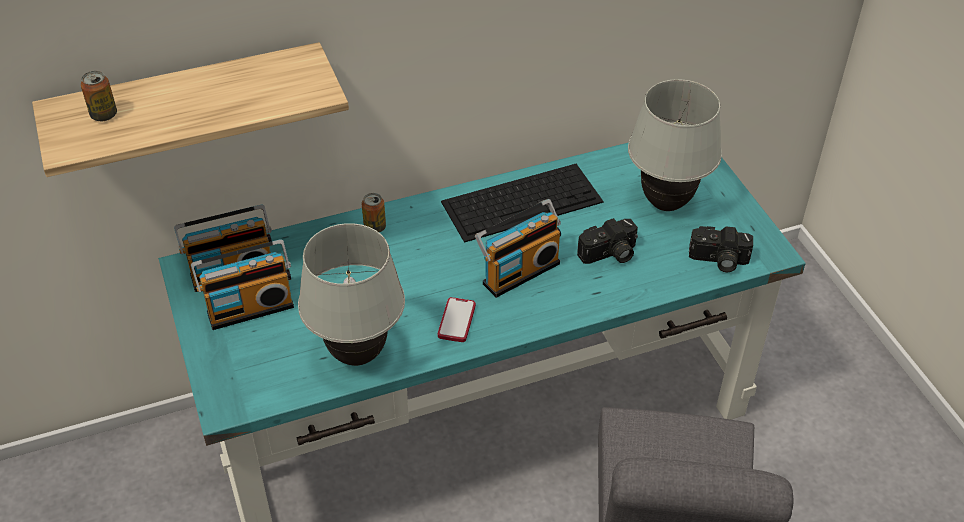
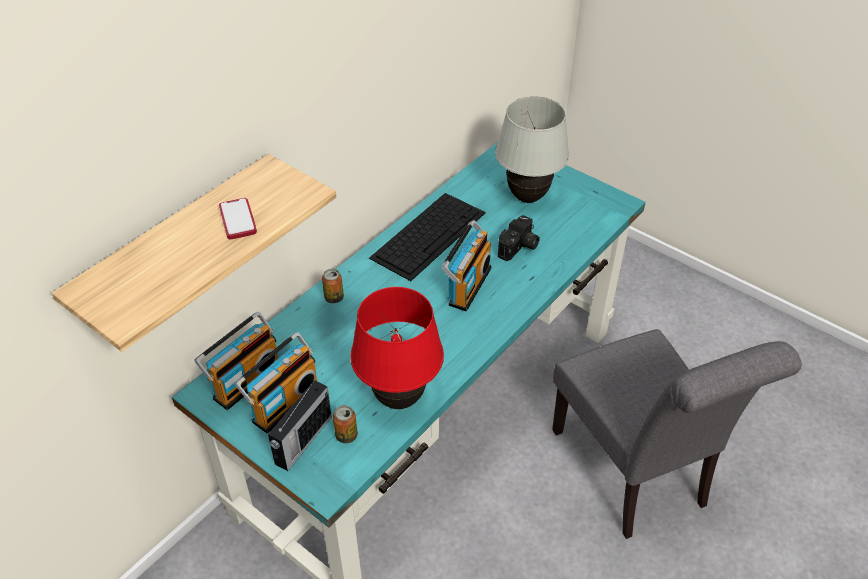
camera: 30 degrees left, 0 degrees up
(104, 115) = (133, 278): can -> can (346, 435)
(237, 352) = (302, 441): none -> radio
(356, 355) = (398, 399): white table lamp -> red table lamp
(456, 321) = (452, 340): phone -> phone (238, 220)
(718, 260) = (592, 222): camera -> none

